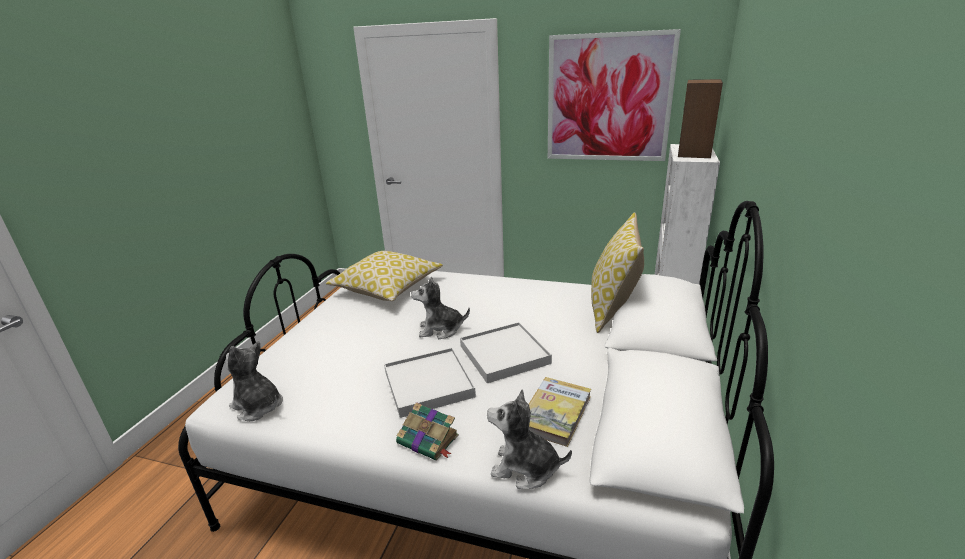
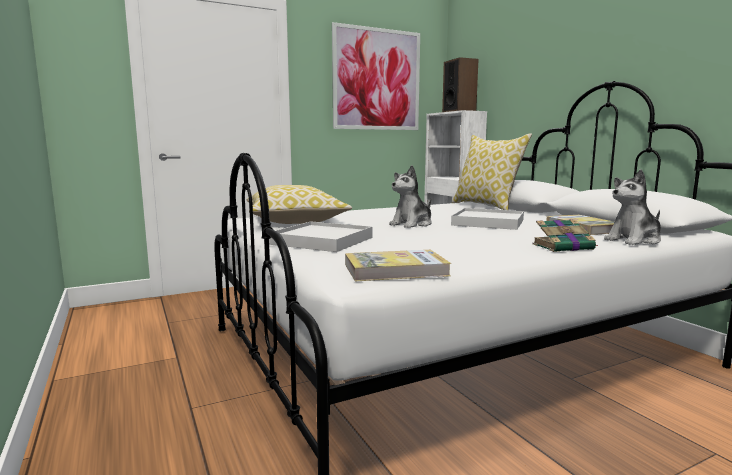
camera: 45 degrees left, 15 degrees down
(258, 406) = (395, 270): plush toy -> book
(428, 384) = (486, 236): white tray -> white tray (322, 241)

